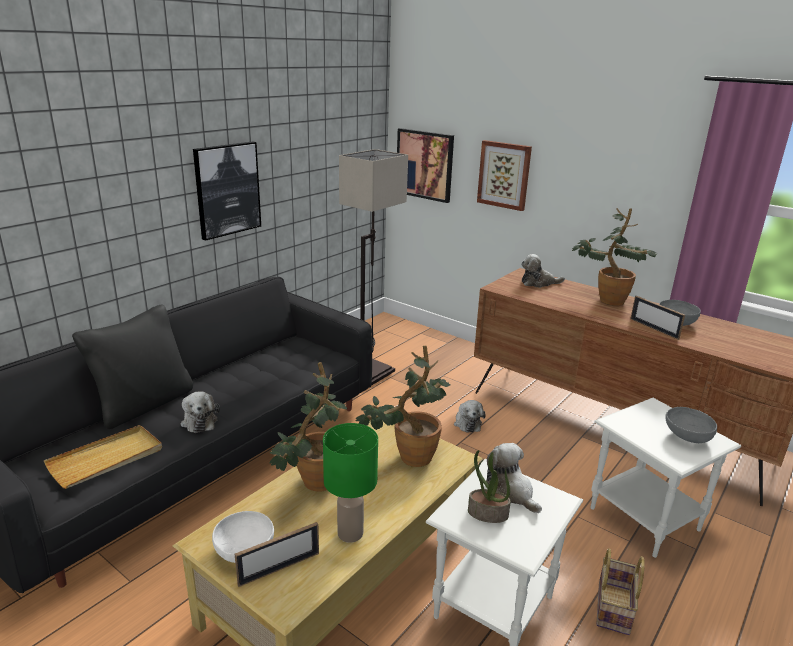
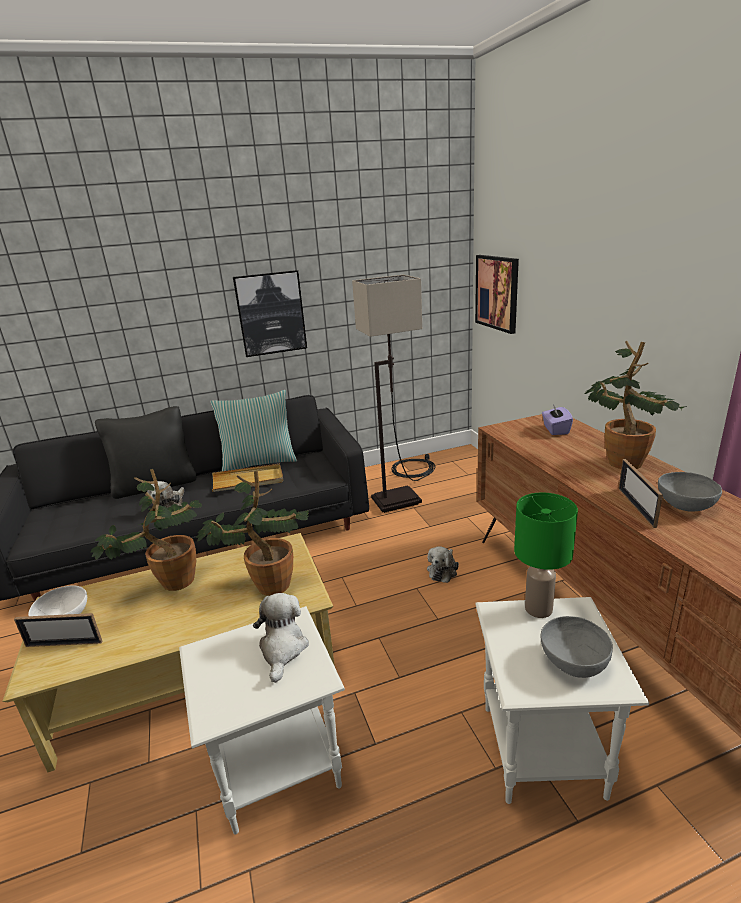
camera: 35 degrees right, 0 degrees up
(106, 459) = (86, 520): beige tray -> beige tray (248, 481)
(242, 358) = (259, 462): none -> pillow
(349, 533) = (141, 635): green table lamp -> green table lamp (537, 608)
(487, 514) = (232, 662): potted plant -> none
(504, 175) = (558, 302): picture -> none
(538, 283) = (555, 430): plush toy -> purple tissue box
(615, 609) = (394, 839): basket -> none

